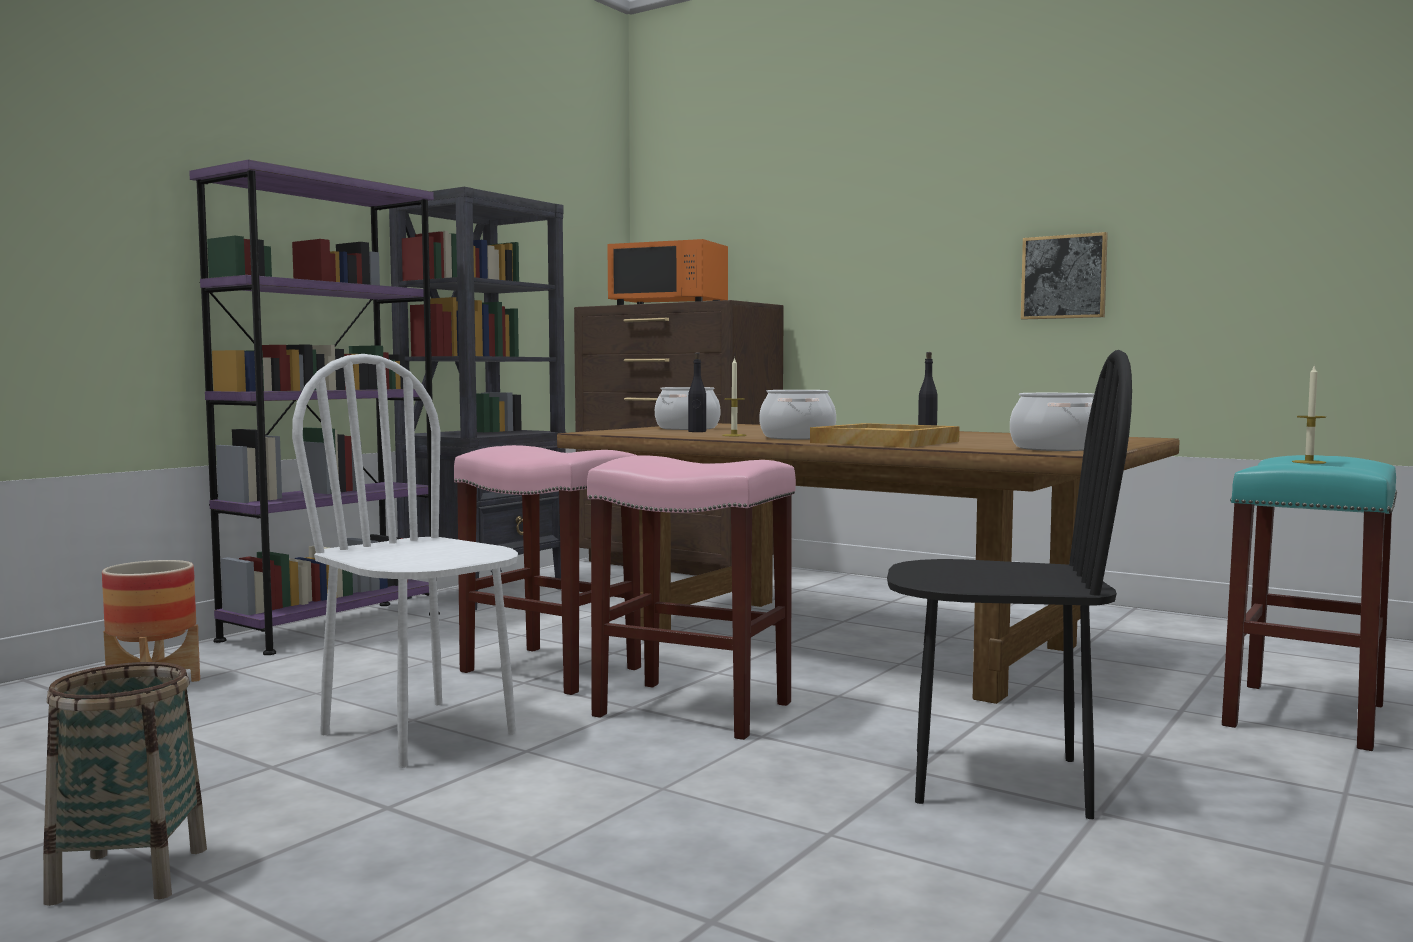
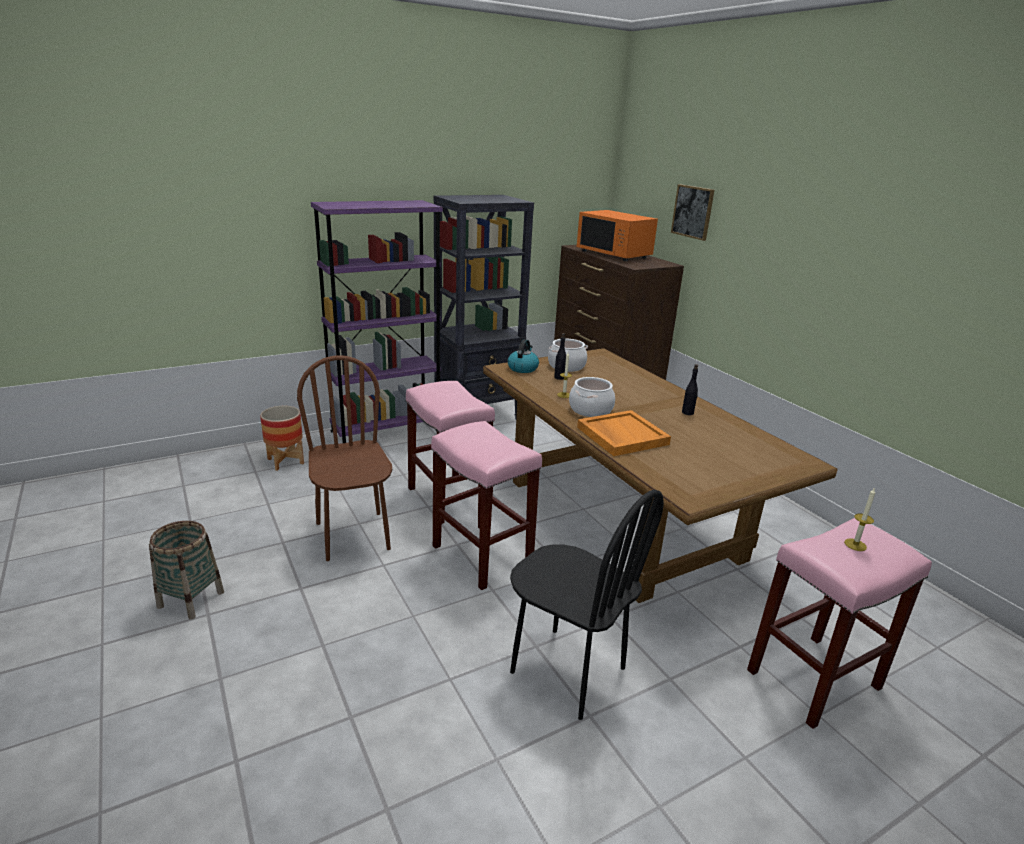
camera: 25 degrees right, 20 degrees up
(420, 733) = (353, 536): white chair -> brown chair
(625, 431) = (522, 368): none -> kettle
(883, 442) = (621, 435): beige tray -> orange tray
(1054, 448) = (696, 482): cooking pot -> none
(1064, 277) = (851, 301): picture -> picture (693, 212)
(1305, 716) = (813, 680): turquoise stool -> pink stool

